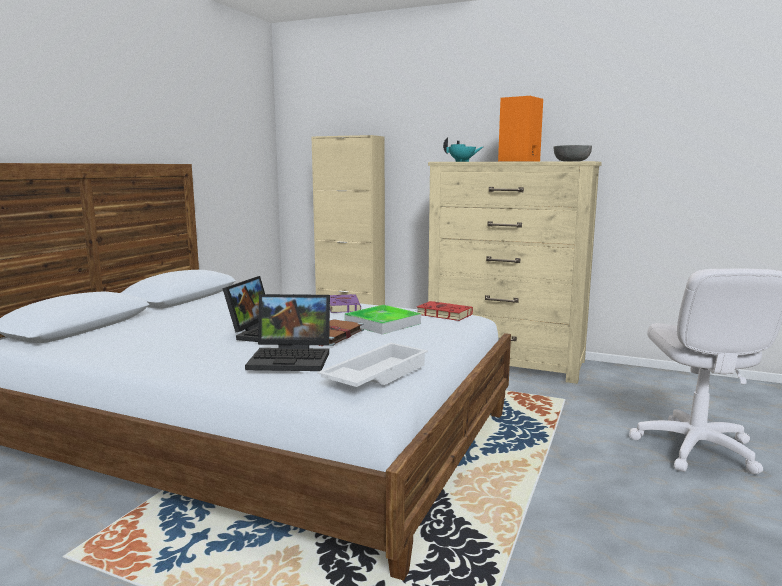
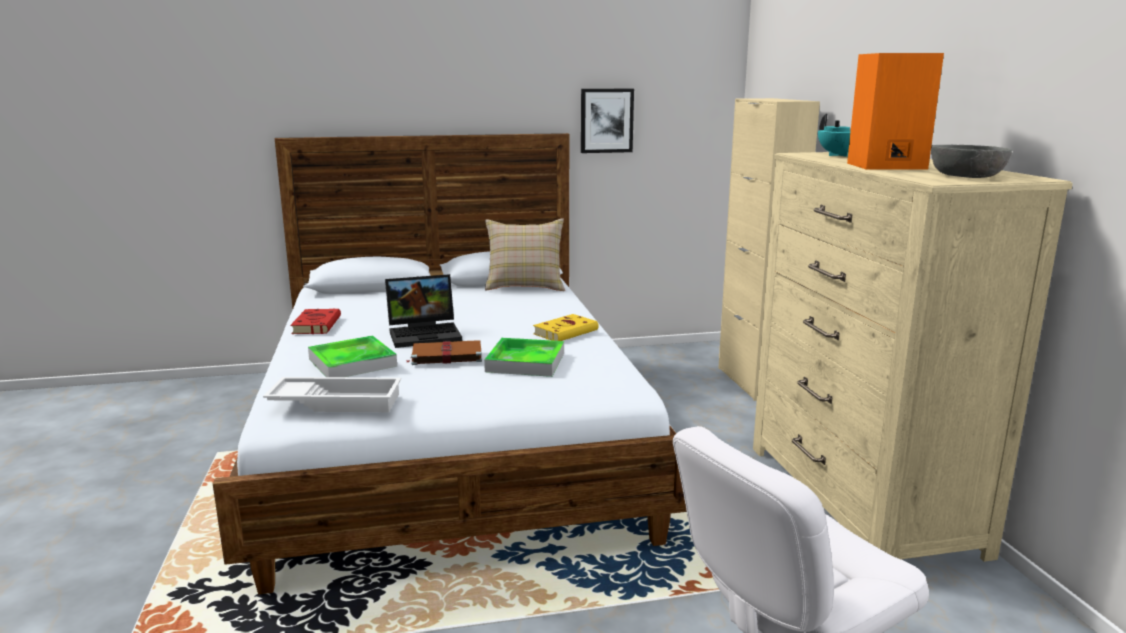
camera: 55 degrees right, 5 degrees up
(207, 154) = (606, 120): none -> picture
(216, 296) = (525, 286): none -> beige pillow
(293, 358) = (352, 363): laptop -> tray
(343, 306) = (567, 332): purple book -> yellow book
(442, 314) = (611, 376): red book -> red book (316, 325)

